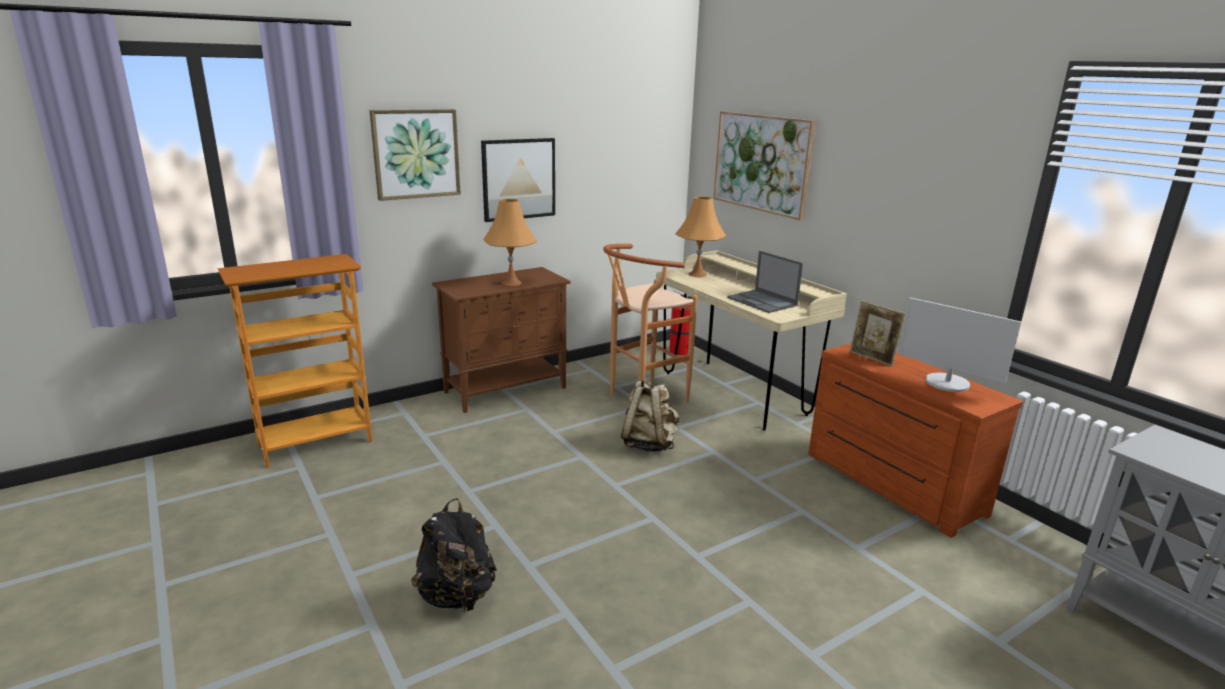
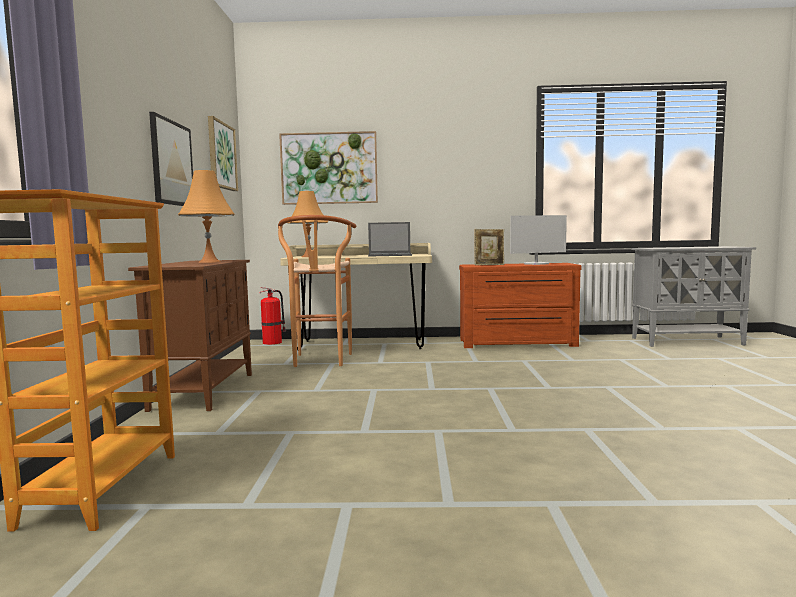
camera: 55 degrees left, 15 degrees down
(416, 154) = (109, 105): picture -> picture (221, 156)
(457, 596) = (534, 460): black backpack -> none
(649, 444) = (390, 372): beige backpack -> none

